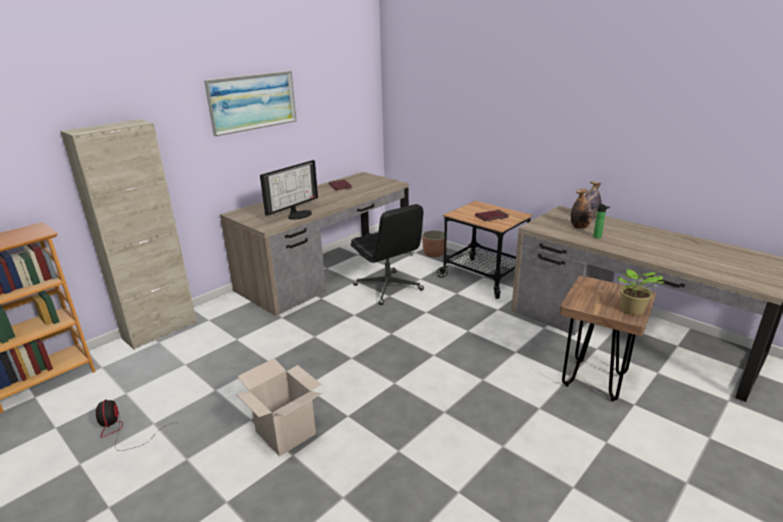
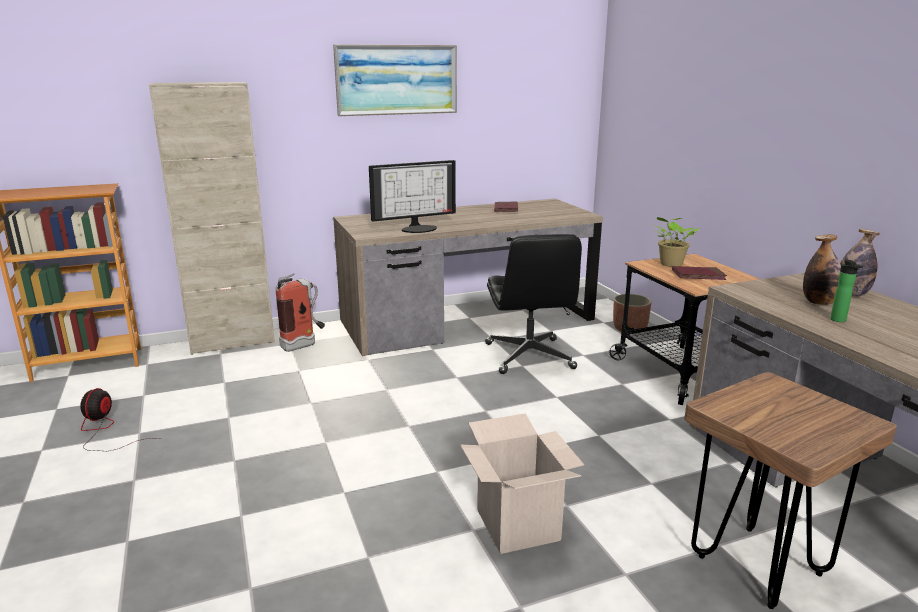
camera: 25 degrees right, 5 degrees down
(222, 318) = (304, 345): none -> fire extinguisher
(285, 433) = (256, 487): cardboard box -> cardboard box (518, 525)
(632, 311) = (815, 441): potted plant -> potted plant (670, 264)

